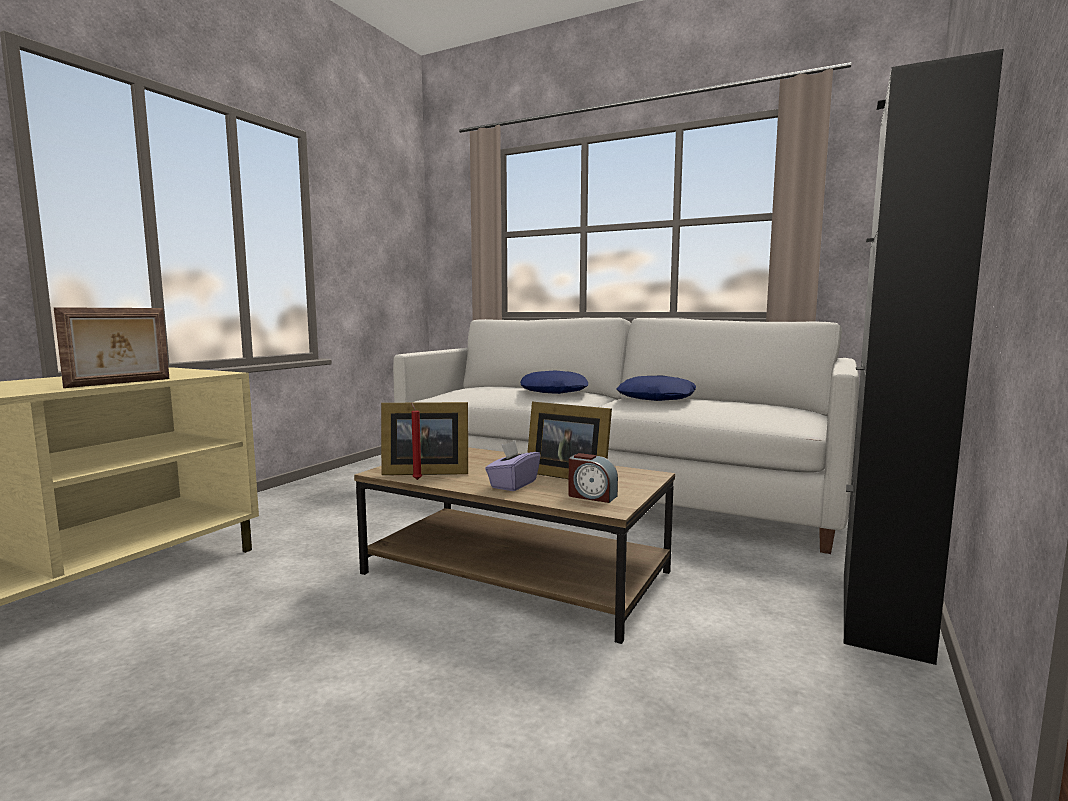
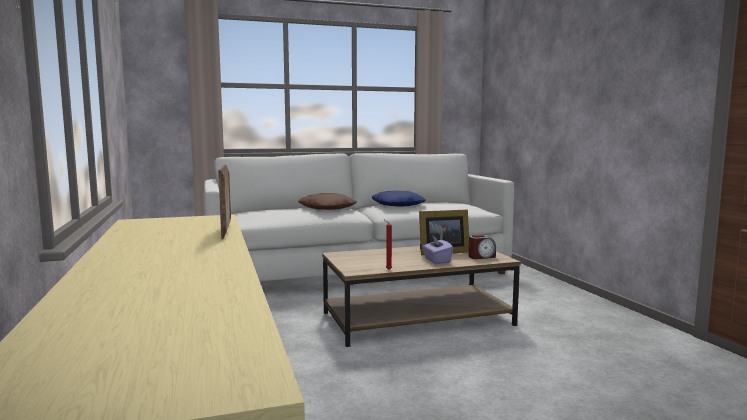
camera: 45 degrees left, 0 degrees up
(423, 471) = (375, 266): picture frame -> none
(554, 391) = (327, 208): blue pillow -> brown pillow
(883, 614) = (558, 288): black cabinet -> none

